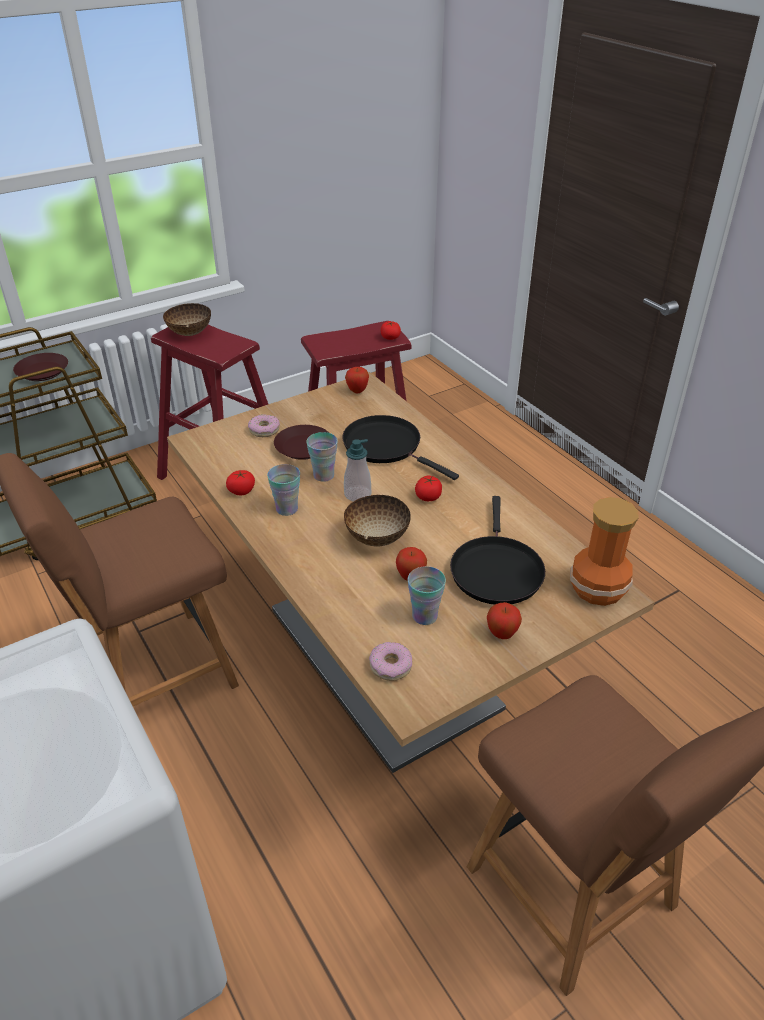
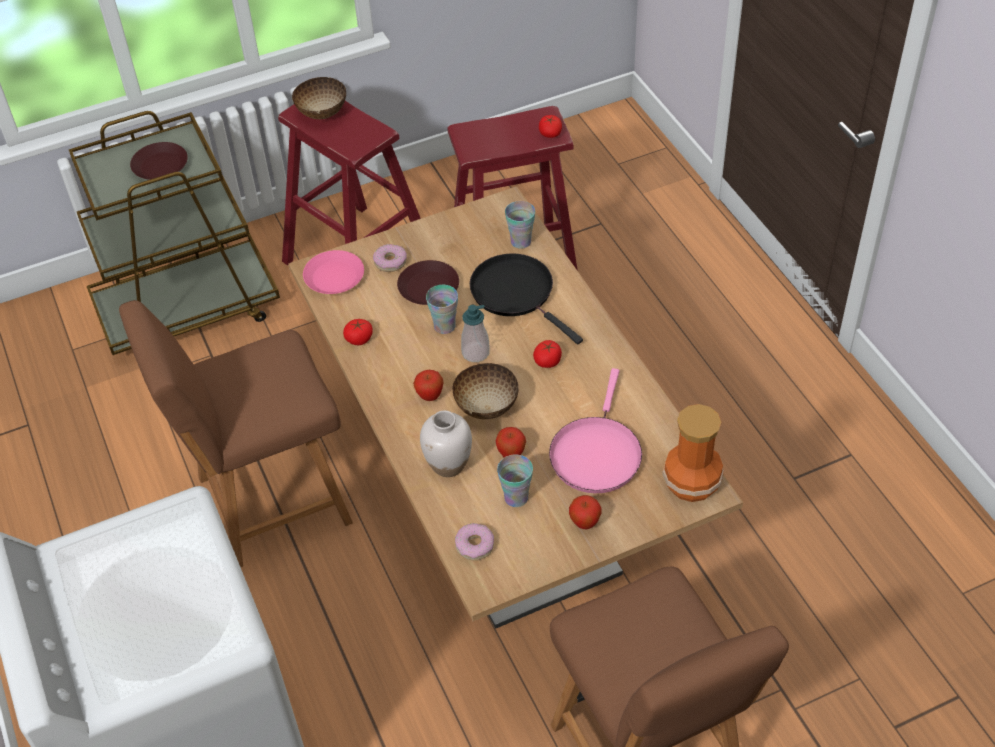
camera: 10 degrees right, 10 degrees up
(213, 444) = (335, 277): none -> pink plate
(287, 509) = (402, 365): cup -> cup (521, 241)
(348, 591) = (448, 465): none -> white vase
(357, 391) = (498, 214): apple -> apple (430, 396)
(495, 570) = (596, 453): black frying pan -> pink frying pan

